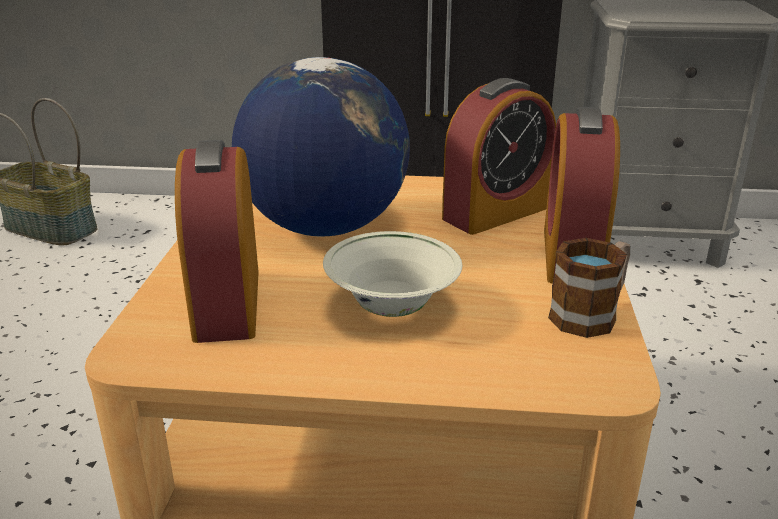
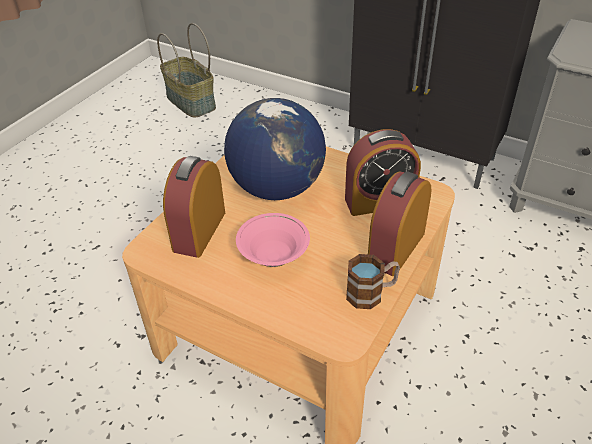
camera: 25 degrees right, 15 degrees up
(391, 307) = (273, 257): white bowl -> pink bowl

